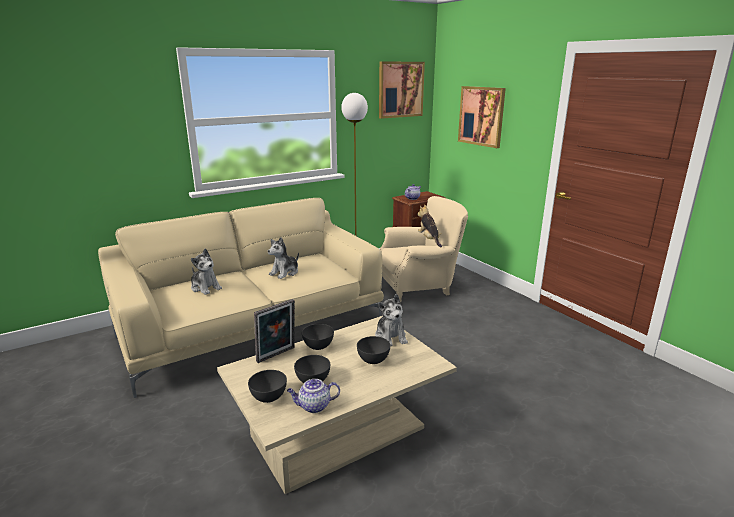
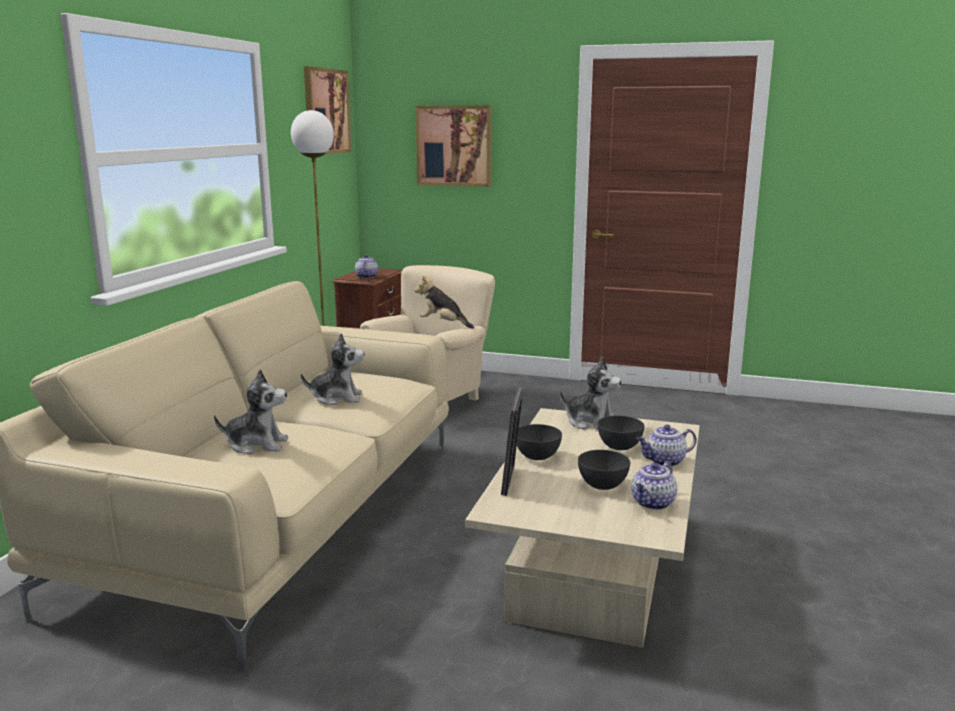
camera: 40 degrees left, 5 degrees down
(268, 397) = (592, 517): grey bowl -> none
(285, 272) = (337, 398): plush toy -> plush toy turned 90 degrees counterclockwise
(378, 382) = (664, 461): none -> teapot

